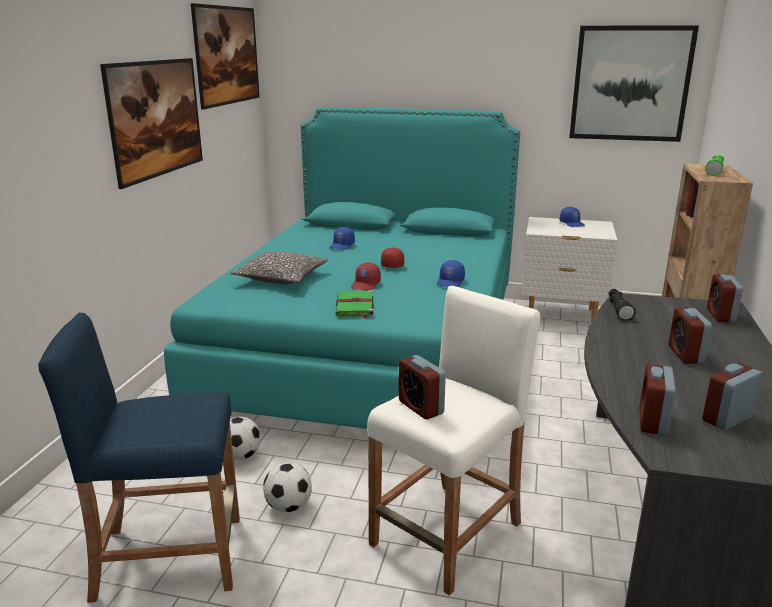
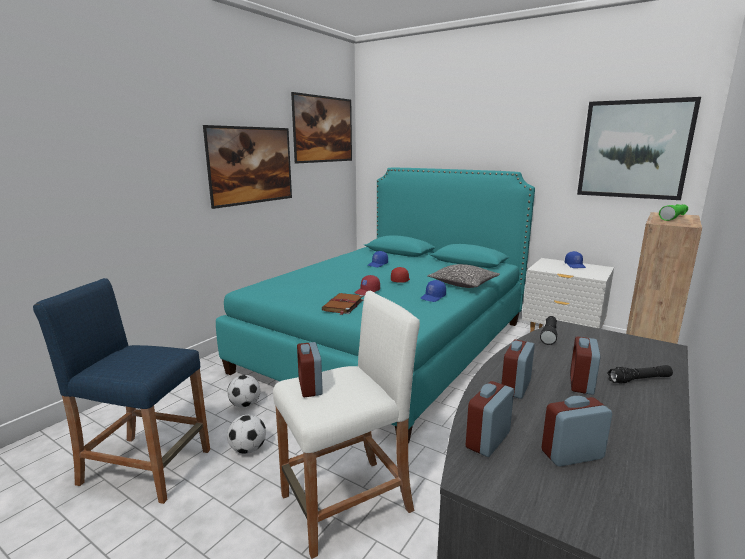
camera: 20 degrees right, 5 degrees down
(281, 278) = (312, 280): pillow -> pillow (463, 283)
(355, 306) = (343, 305): green book -> brown book
(720, 315) = (652, 354): alarm clock -> alarm clock (515, 387)
(728, 342) = (639, 379): none -> black flashlight

